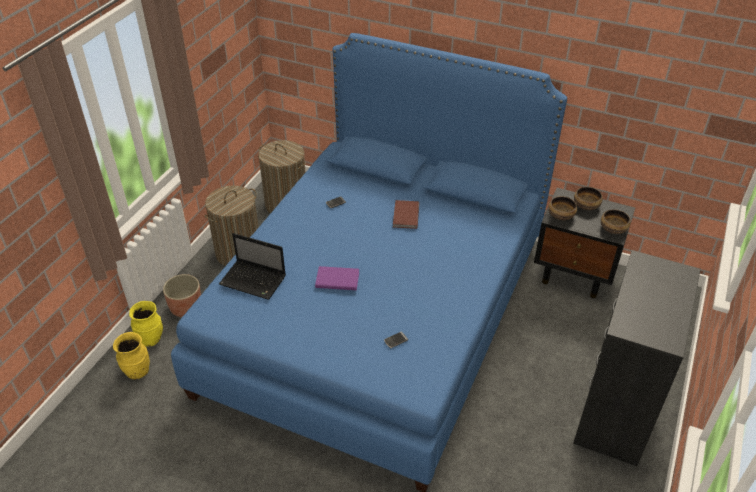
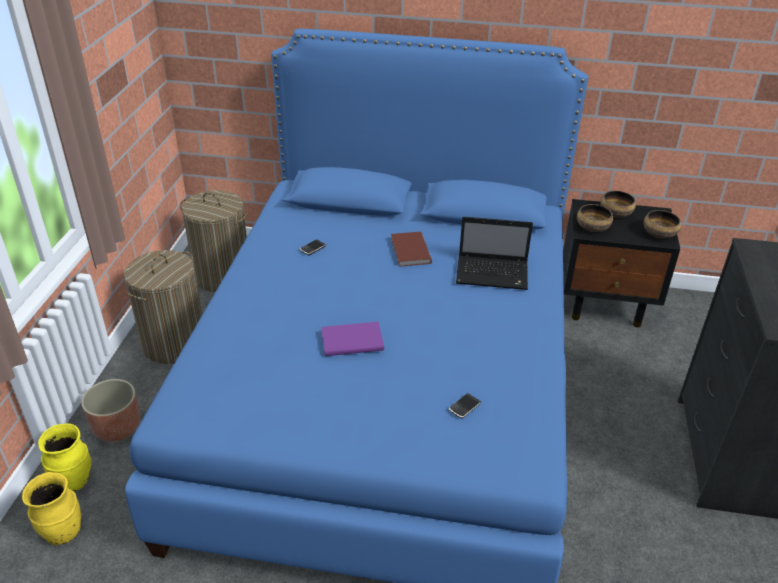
camera: 15 degrees left, 5 degrees down
(254, 281) = (234, 361): laptop -> laptop (493, 274)

